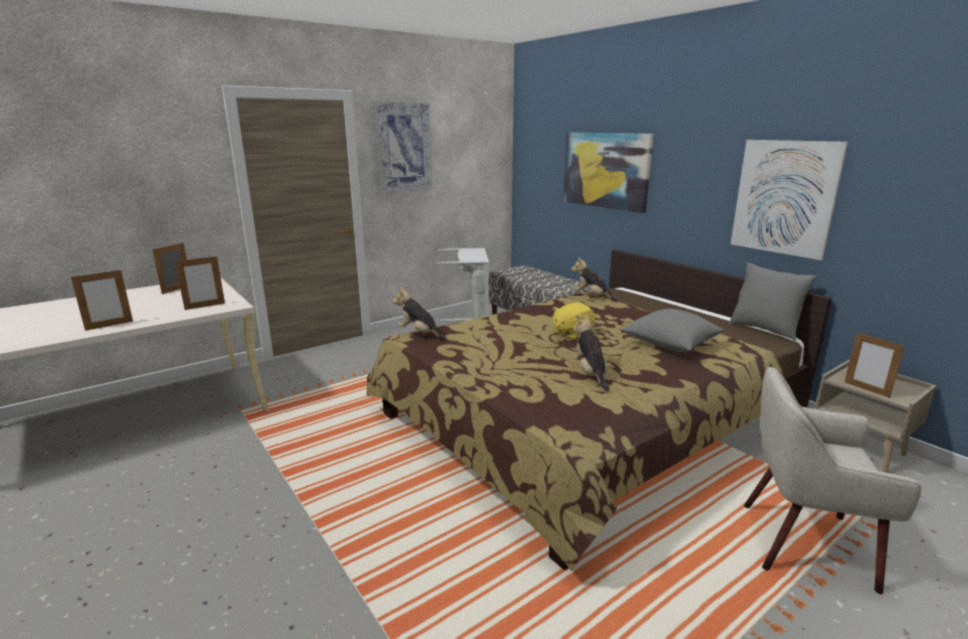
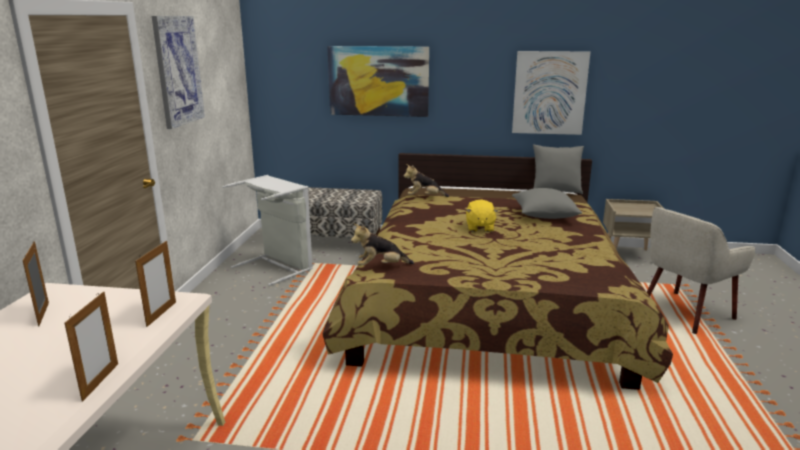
camera: 45 degrees left, 0 degrees up
(590, 374) = (552, 249): plush toy -> none
(866, 389) = (638, 213): picture frame -> none

